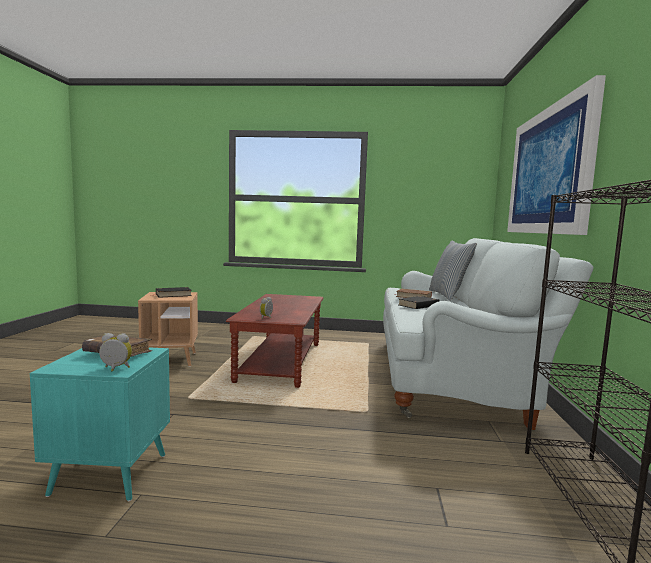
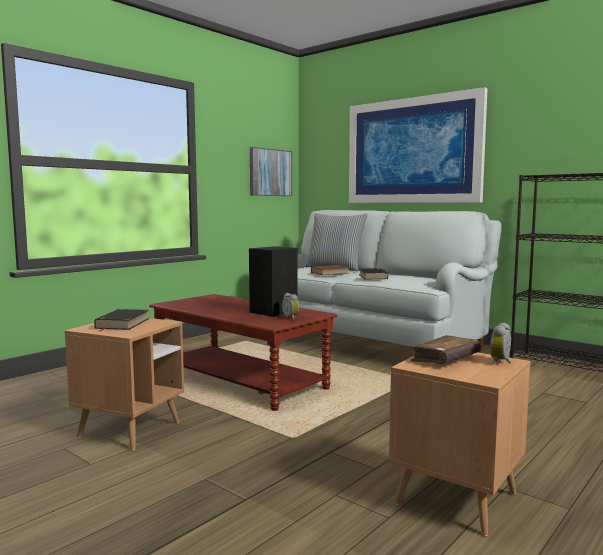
camera: 55 degrees left, 0 degrees up
(110, 474) = (456, 498): turquoise side table -> brown side table
(284, 312) = (274, 311): none -> black speaker
(452, 202) = (270, 172): none -> picture

